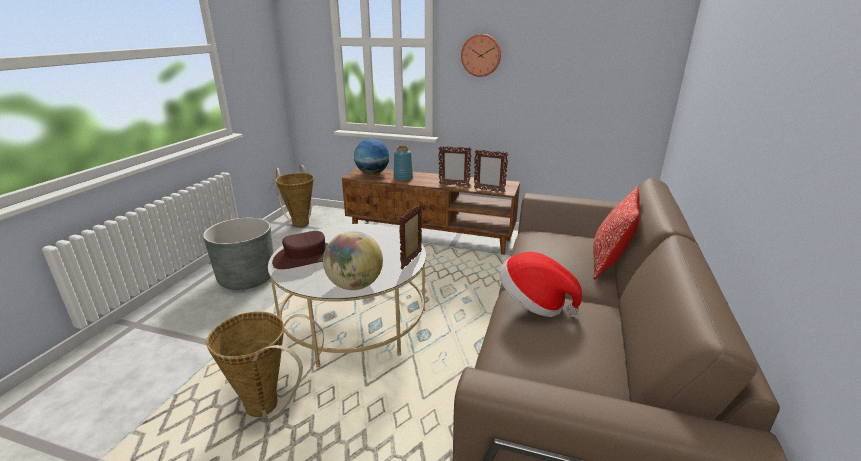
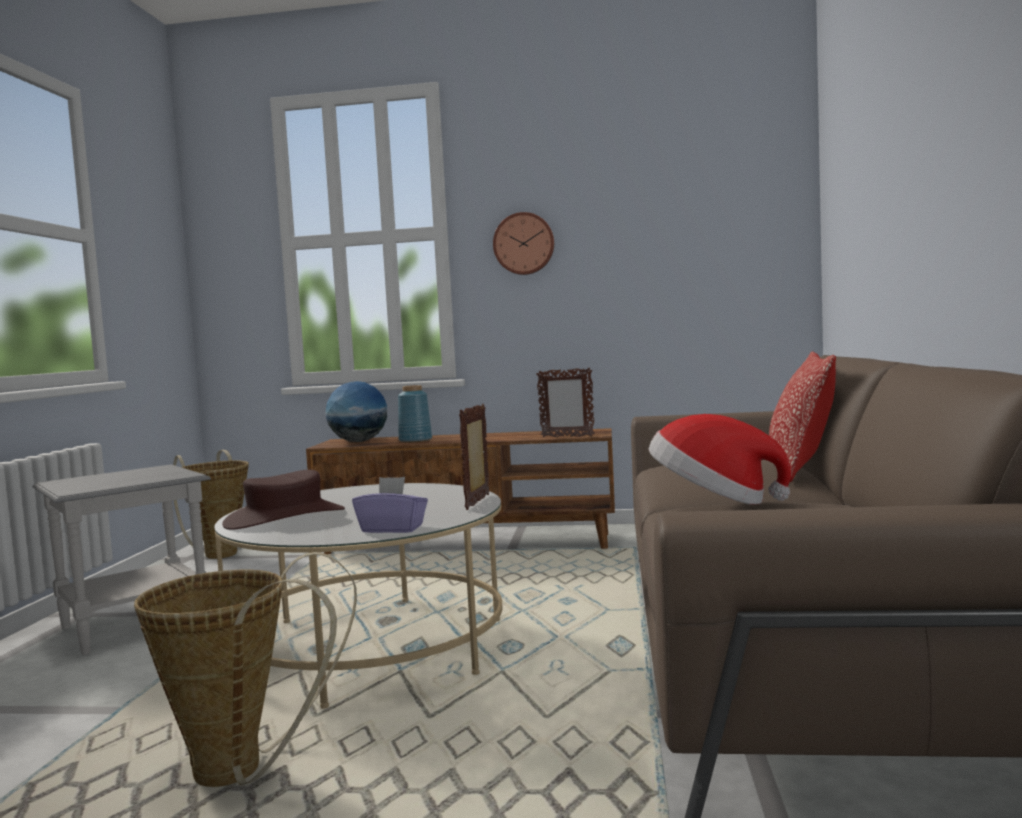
camera: 10 degrees left, 20 degrees down
(247, 278) = (136, 625): grey planter -> grey side table
(355, 285) = (392, 529): globe -> purple tissue box
(454, 185) = (506, 438): picture frame -> none

